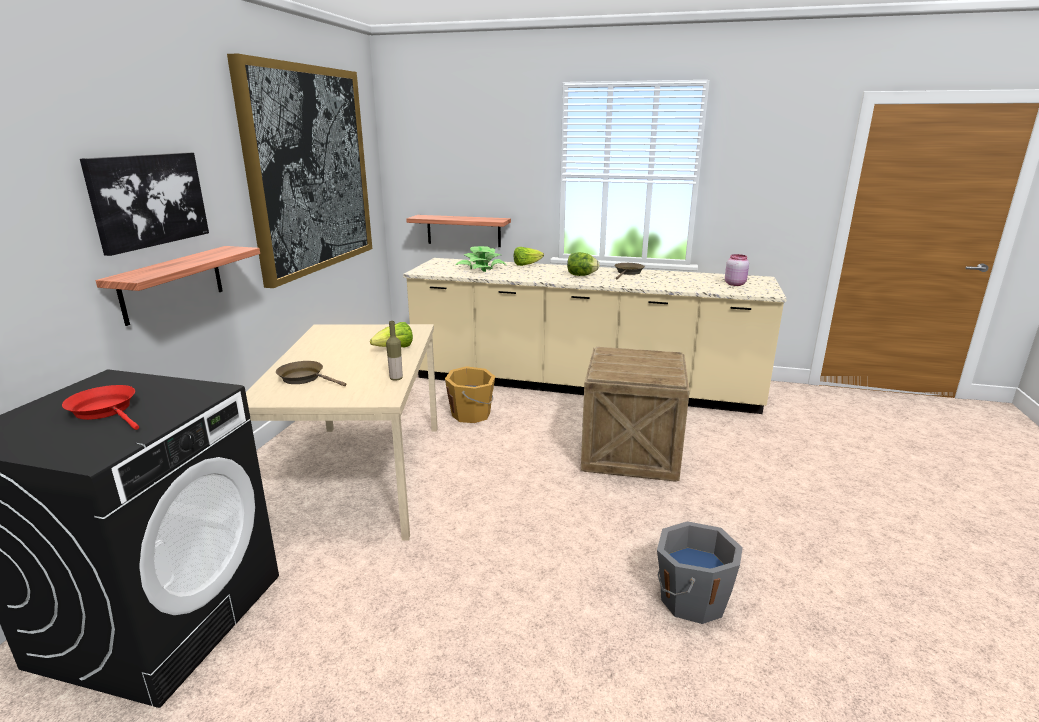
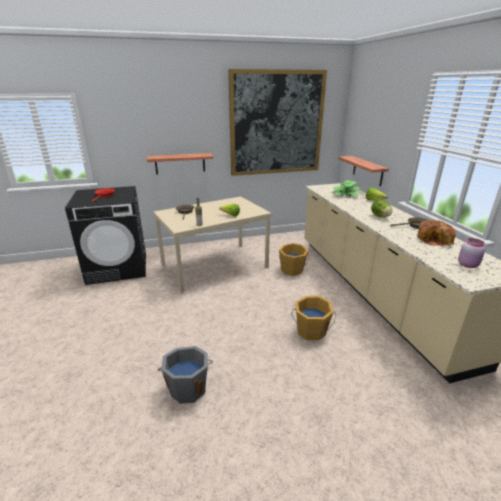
camera: 60 degrees right, 5 degrees up
(148, 200) = (174, 130): picture -> none
(631, 453) = (311, 331): crate -> orange bucket
(669, 277) = (435, 239): none -> bread

